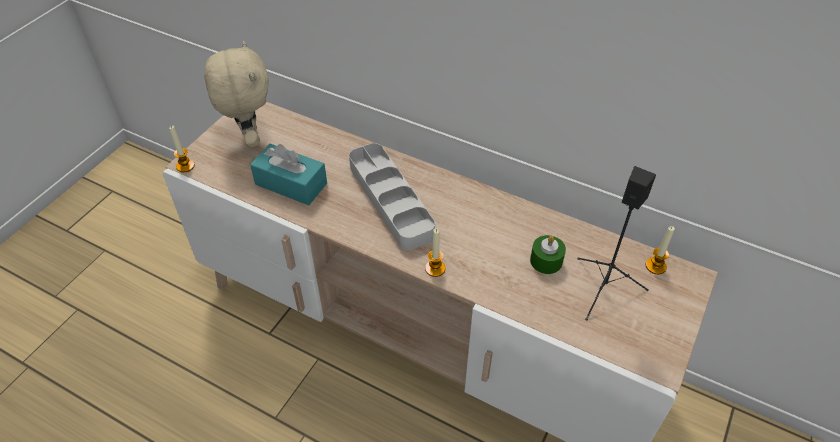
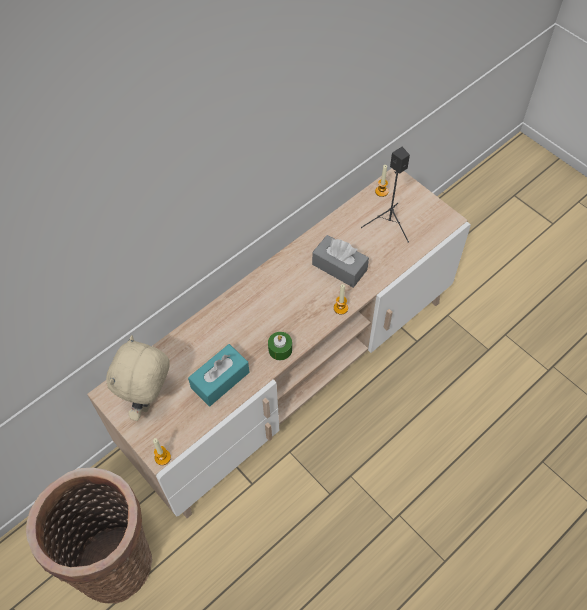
camera: 70 degrees left, 10 degrees up
(166, 243) = (114, 558): none -> basket
(249, 138) = (149, 401): beige plush toy -> beige plush toy turned 75 degrees counterclockwise
(390, 200) = (266, 317): grey tray -> none
(499, 251) = (339, 267): none -> grey tissue box
(546, 261) = (357, 245): green candle -> green candle (280, 349)

